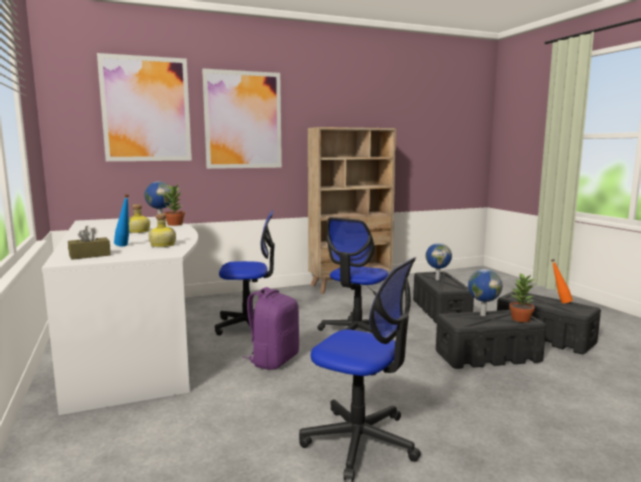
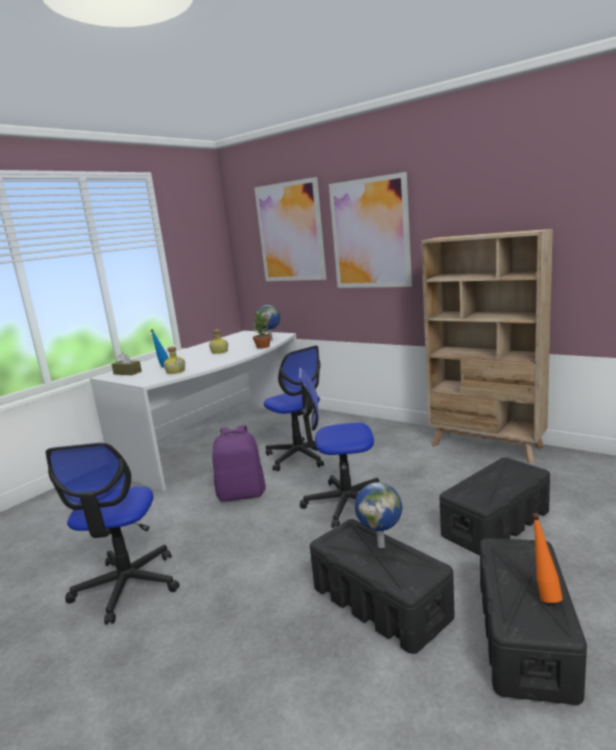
camera: 60 degrees right, 5 degrees up
(437, 279) = (494, 477): globe -> none
(520, 319) = (399, 577): potted plant -> none

